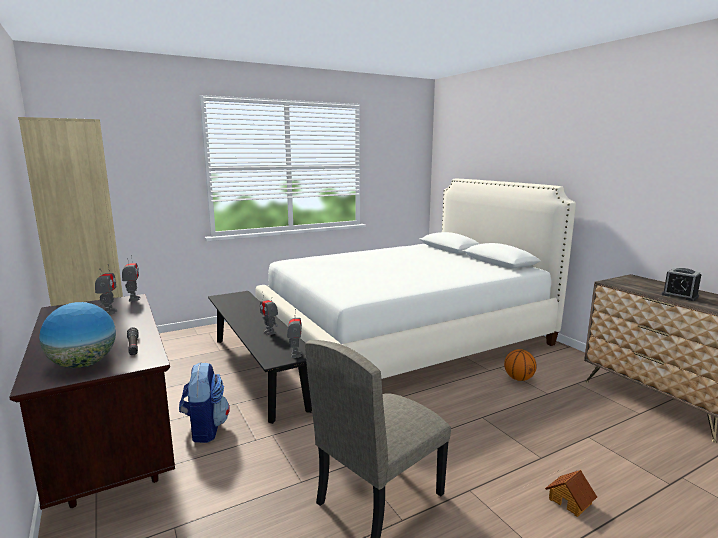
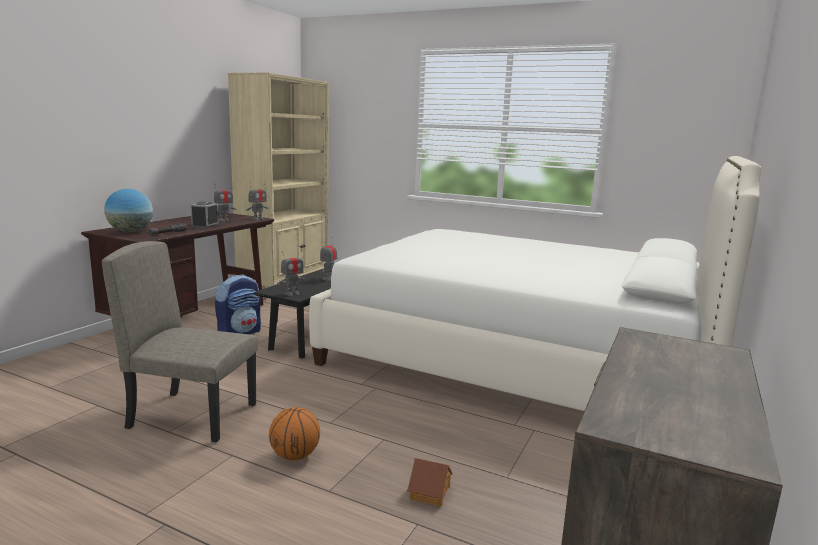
camera: 55 degrees right, 0 degrees up
(519, 379) = (520, 449): basketball -> basketball (294, 456)
(570, 501) = (252, 521): toy house -> toy house (430, 492)
(679, 296) = (658, 383): alarm clock -> alarm clock (205, 226)

